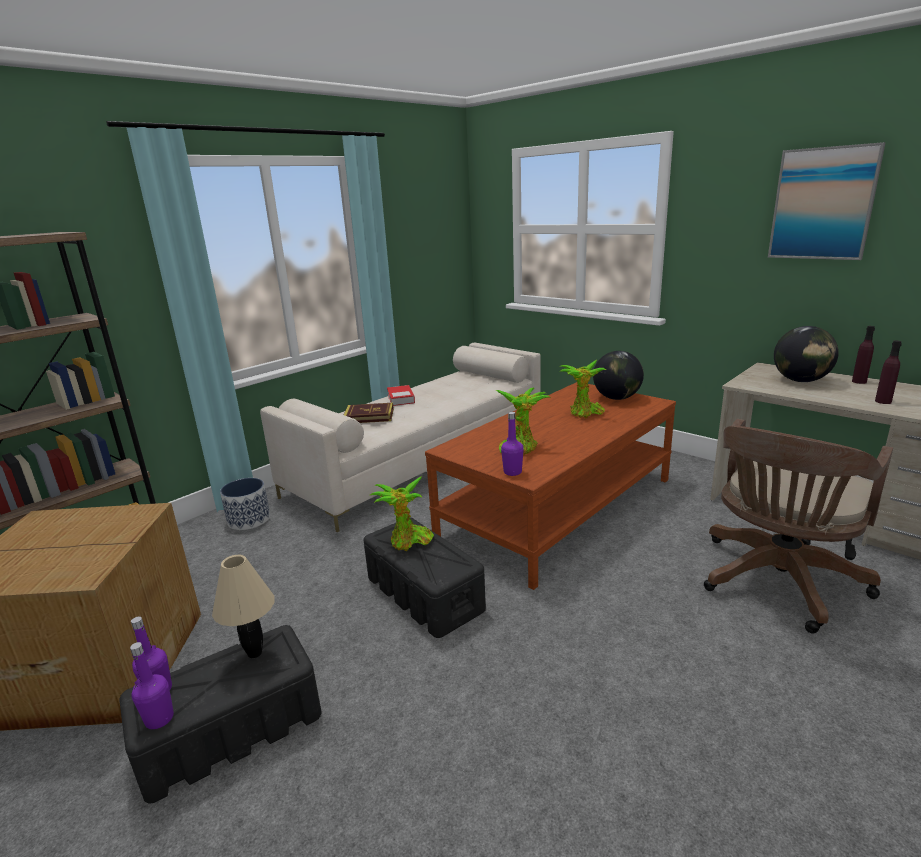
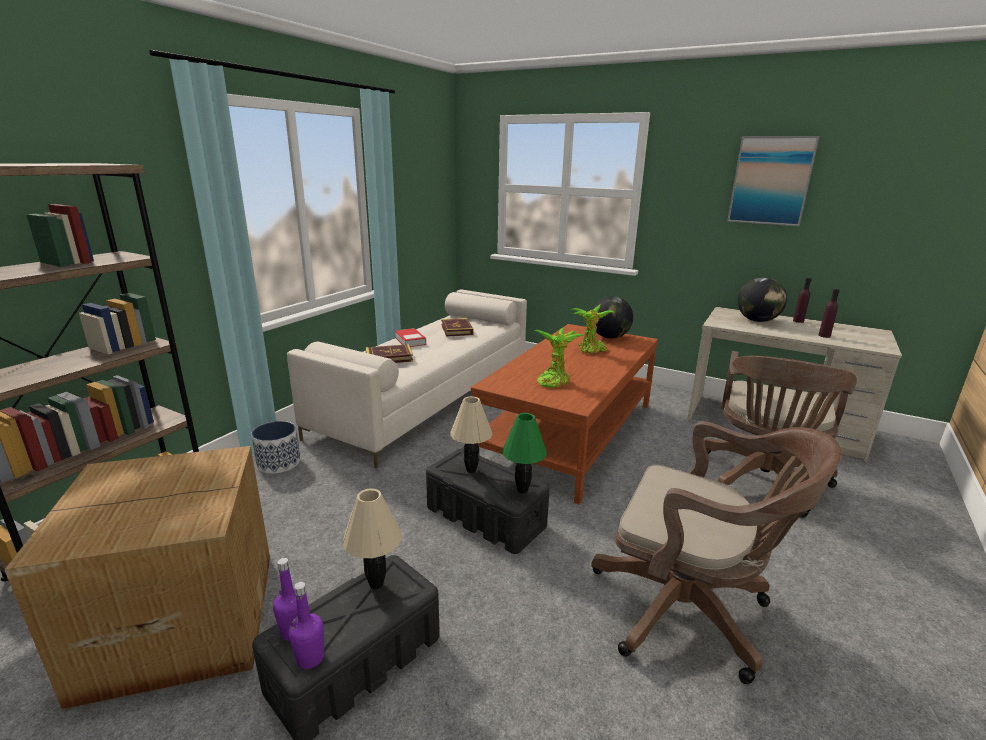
camera: 15 degrees left, 0 degrees up
(408, 542) = (471, 470): potted plant -> beige table lamp
(450, 569) = (522, 490): none -> green table lamp
(456, 387) = (456, 330): none -> book
(512, 472) = (561, 402): purple bottle -> none
(608, 730) = (689, 611): none -> brown office chair

